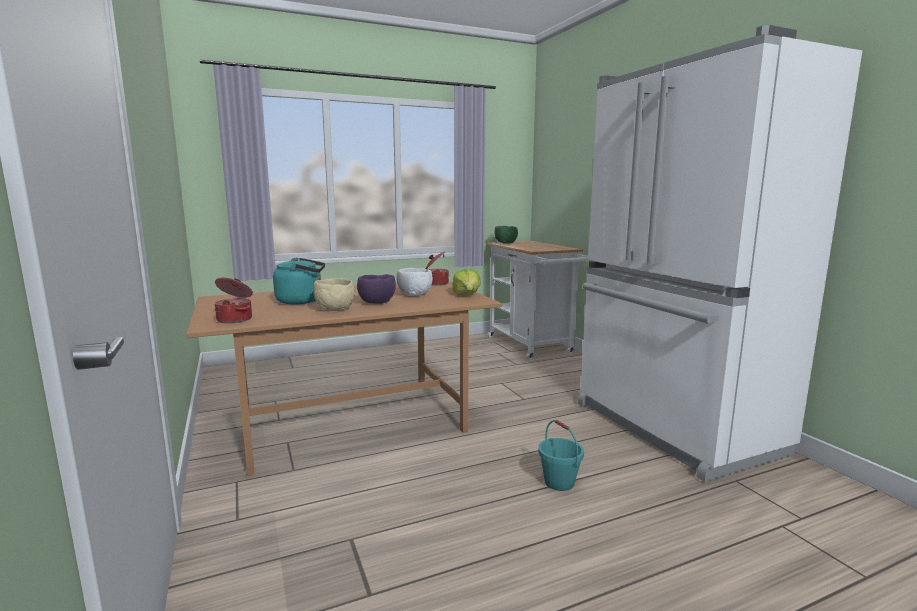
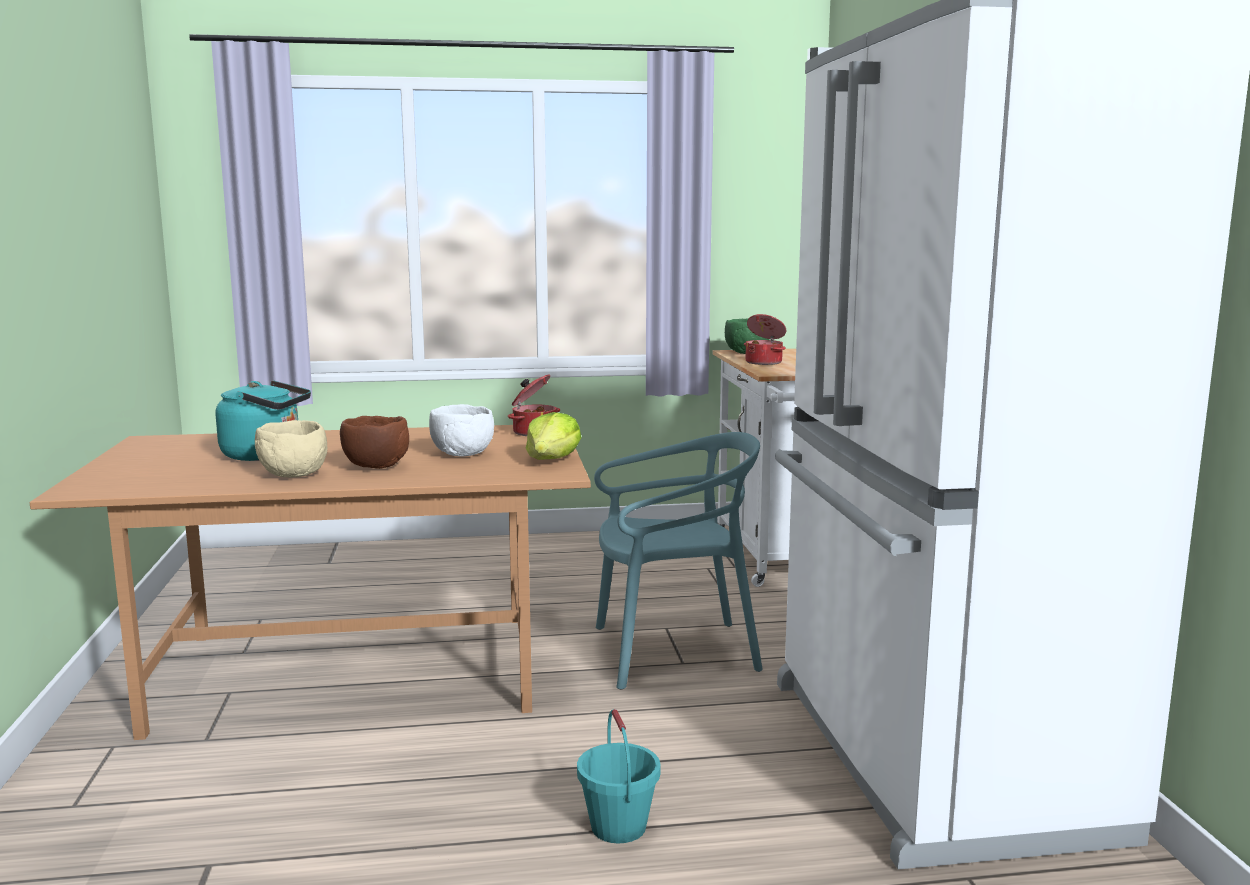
camera: 15 degrees right, 0 degrees up
(235, 319) = (125, 483): cooking pot -> cooking pot (764, 362)
(377, 303) = (377, 467): purple bowl -> brown bowl
(515, 394) = (673, 652): none -> turquoise chair

